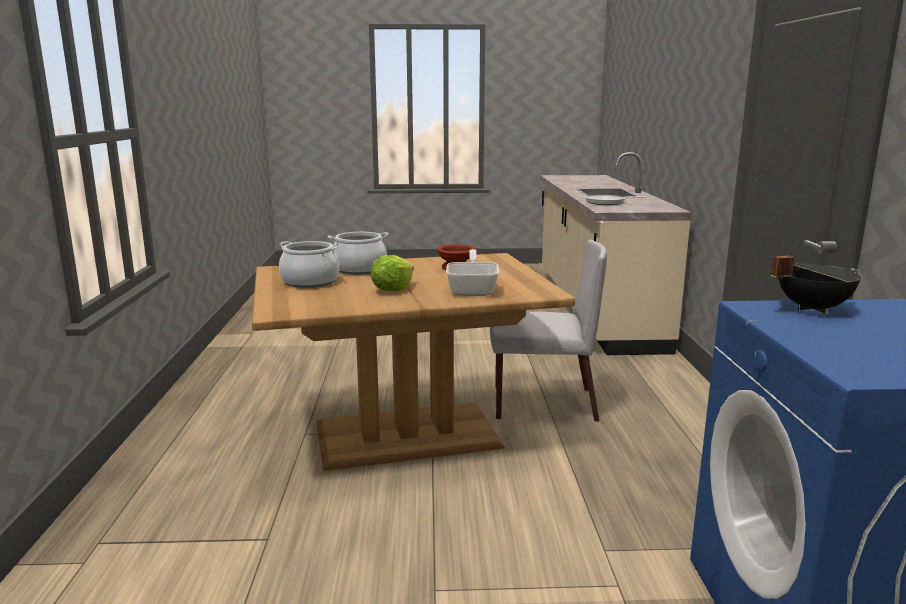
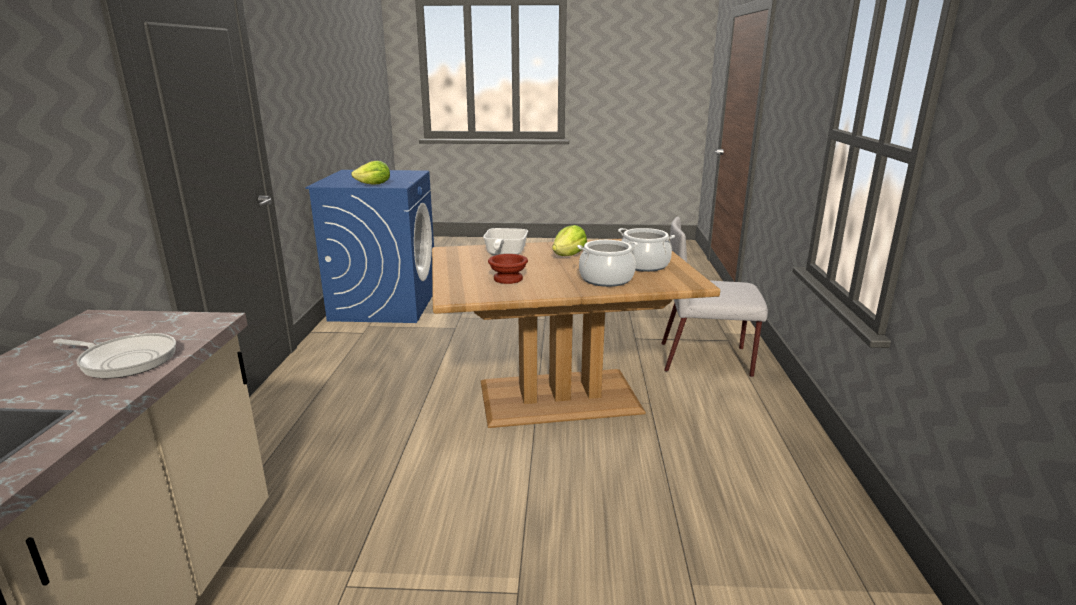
camera: 175 degrees left, 5 degrees up
(542, 404) = (419, 426): grey chair -> grey chair (707, 359)
(811, 308) = (374, 184): black cooking pot -> lettuce

